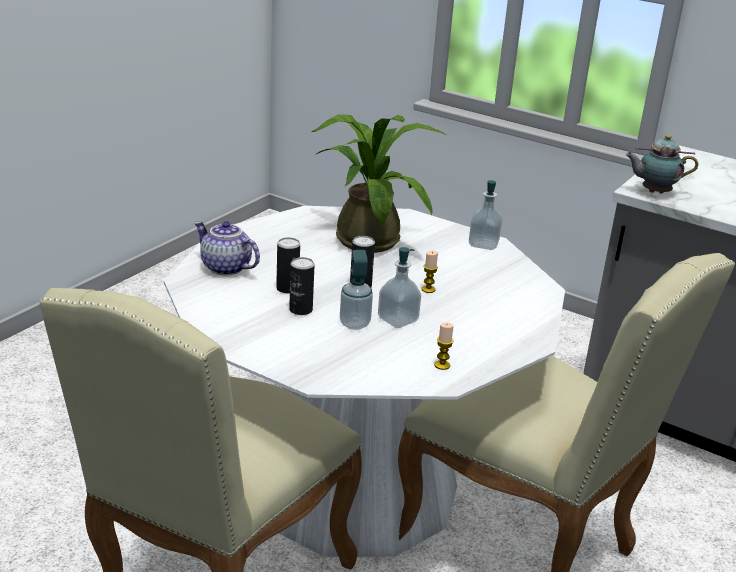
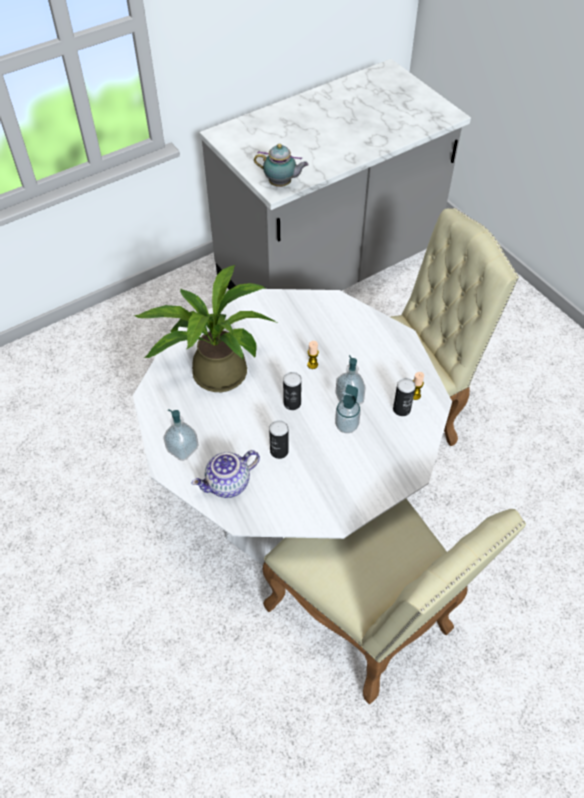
camera: 65 degrees left, 25 degrees up
(301, 310) = (315, 452): can -> can (401, 409)
(483, 244) = (256, 305): soap dispenser -> soap dispenser (182, 449)
(653, 192) = (281, 184): teapot -> teapot turned 105 degrees counterclockwise

